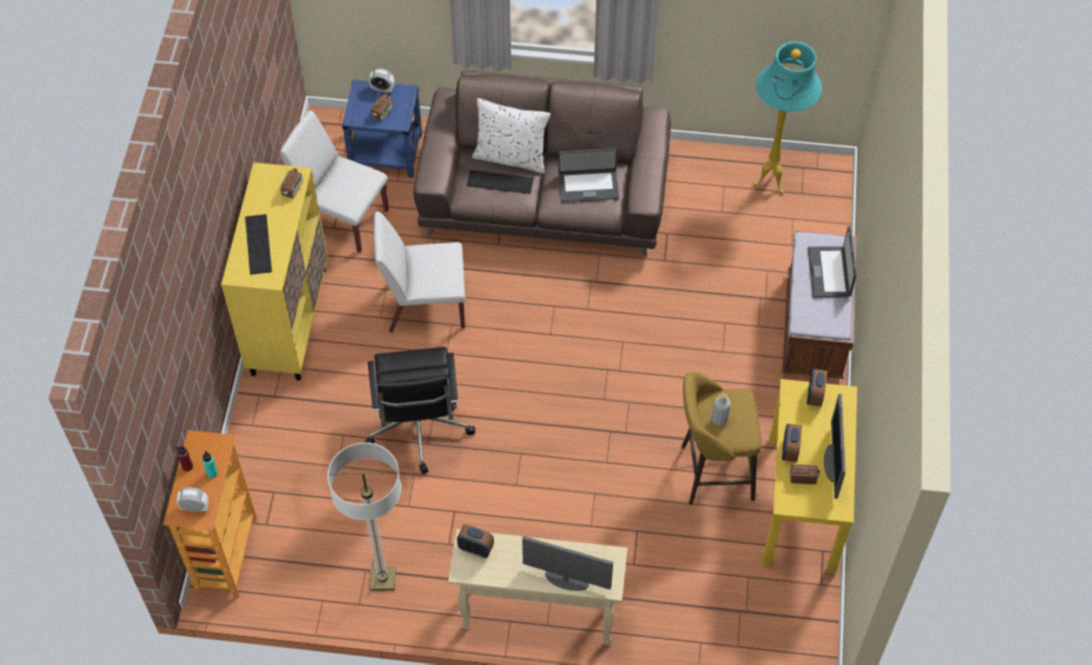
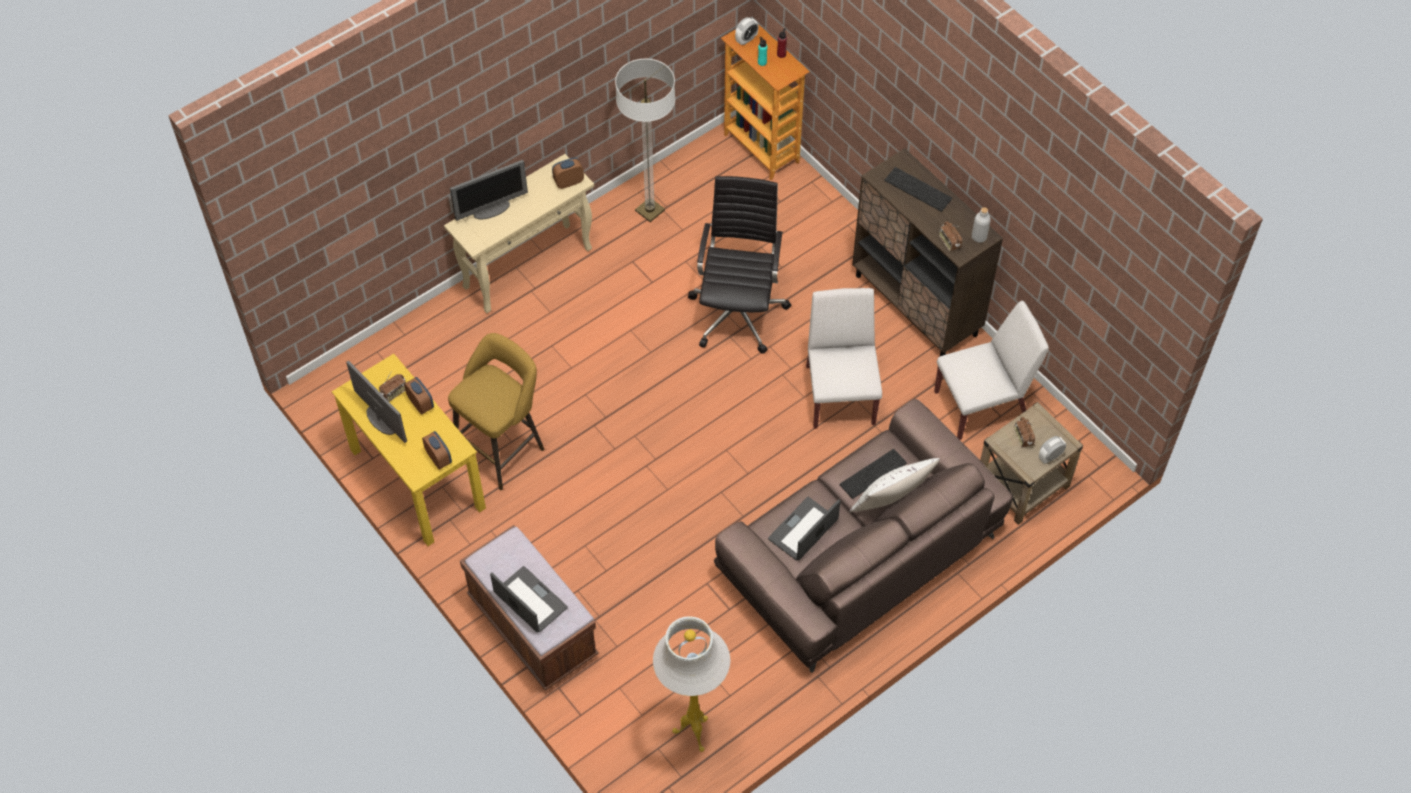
camera: 135 degrees right, 0 degrees up
(289, 320) = (916, 305): yellow cabinet -> brown cabinet
(386, 152) = (1021, 485): blue side table -> beige side table
(418, 428) = (738, 311): black office chair -> black office chair turned 60 degrees clockwise
(424, 305) = (840, 394): white chair -> white chair turned 45 degrees counterclockwise
(719, 419) = (493, 387): grey bottle -> grey bottle (979, 237)
(771, 184) = (692, 734): turquoise floor lamp -> white floor lamp

